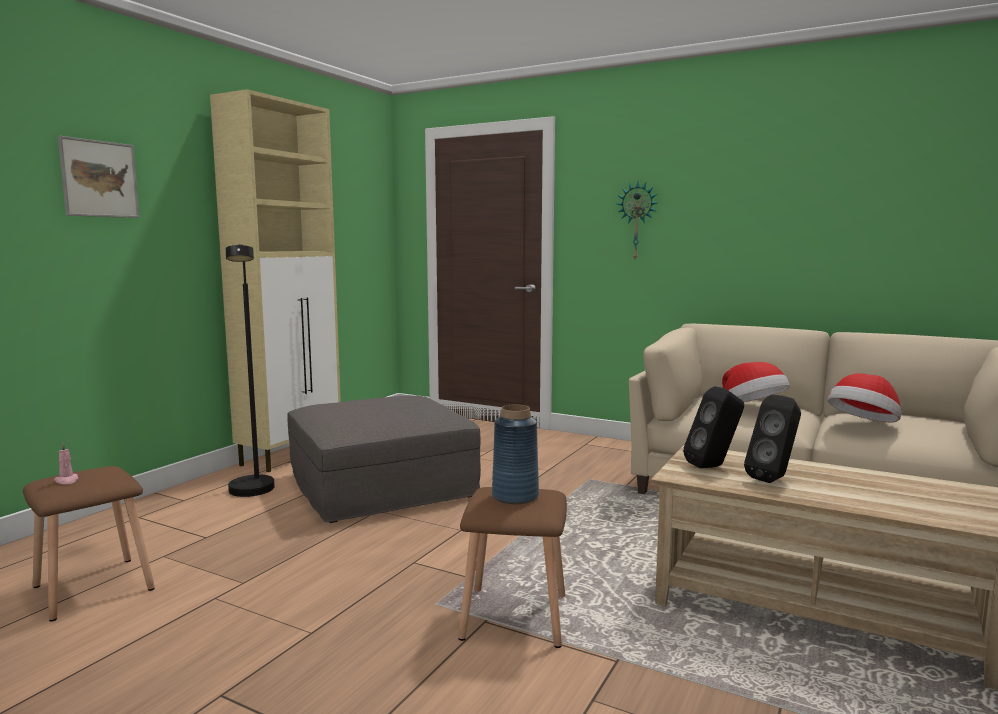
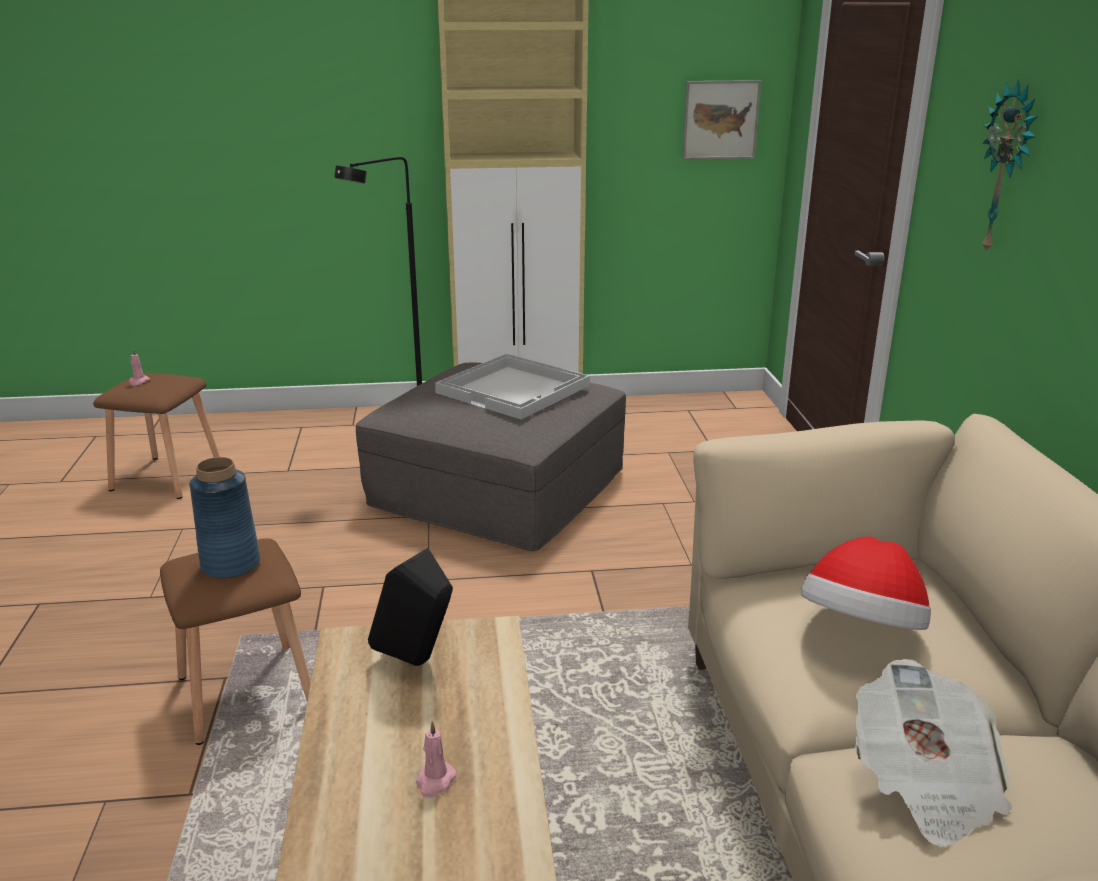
camera: 55 degrees right, 15 degrees up
(99, 179) = (293, 72): picture -> picture (720, 120)
(384, 403) = (515, 389): none -> white tray
(774, 479) = (398, 727): black speaker -> none
(827, 480) = (435, 781): none -> pink candle
(863, 425) = (924, 784): hat -> newspaper

